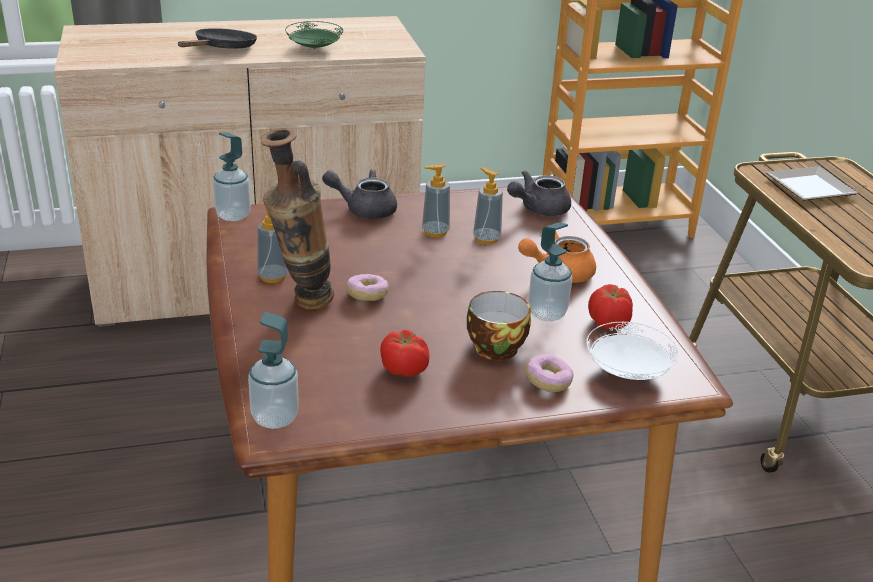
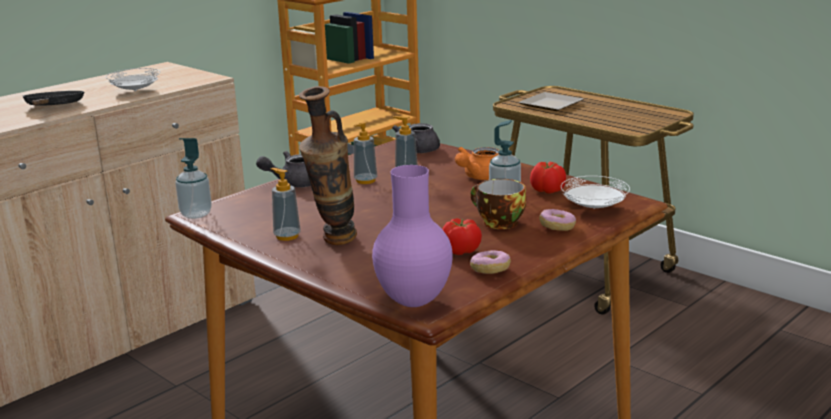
camera: 30 degrees left, 10 degrees down
(275, 418) = (415, 302): soap dispenser -> purple vase
(314, 48) = (135, 91): green plate -> white plate
(367, 295) = (373, 225): donut -> donut (490, 270)

